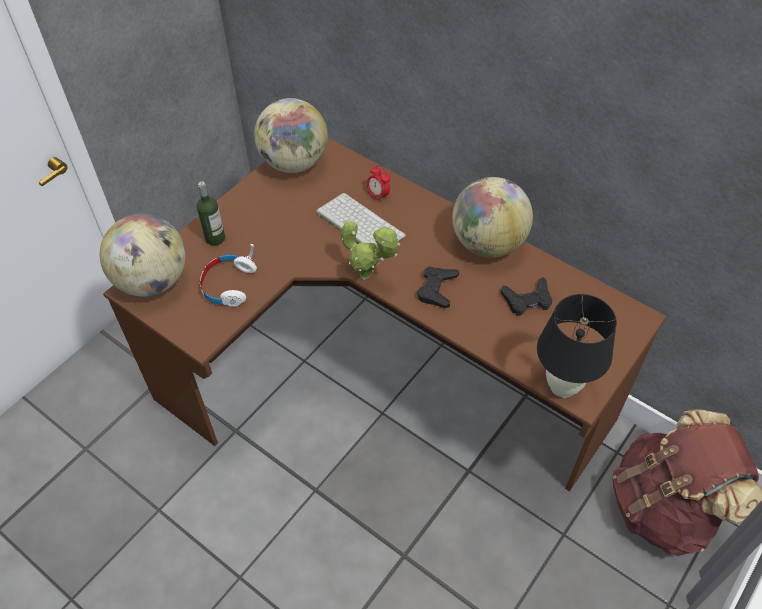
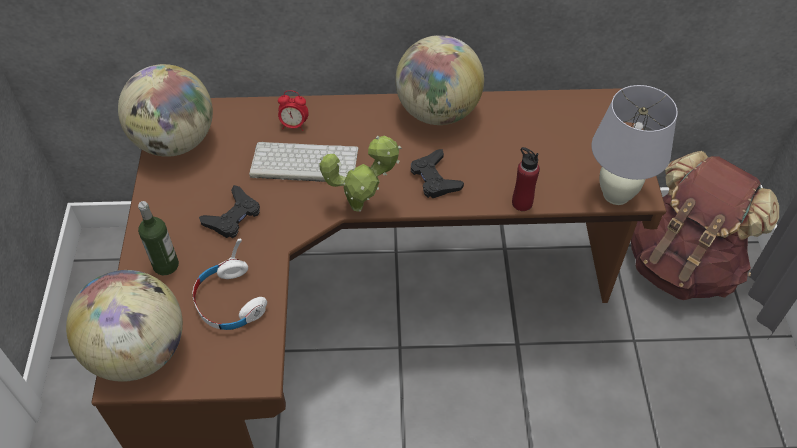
camera: 40 degrees left, 0 degrees up
(482, 346) = (522, 203): none -> red bottle
(527, 300) = (518, 140): black game controller -> black game controller (233, 217)
(563, 387) = (616, 195): black table lamp -> white table lamp

